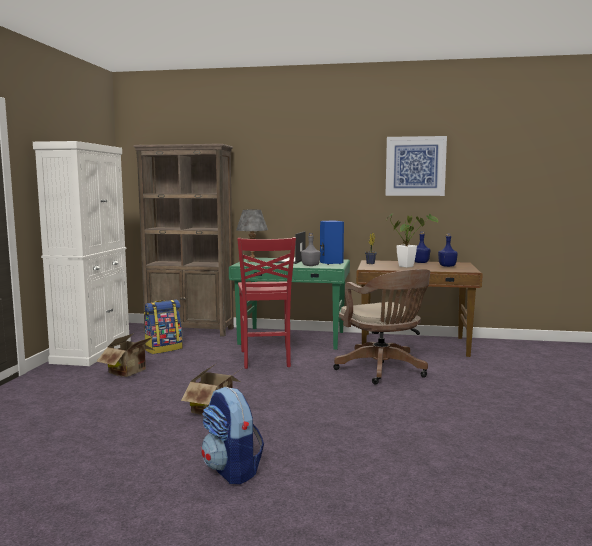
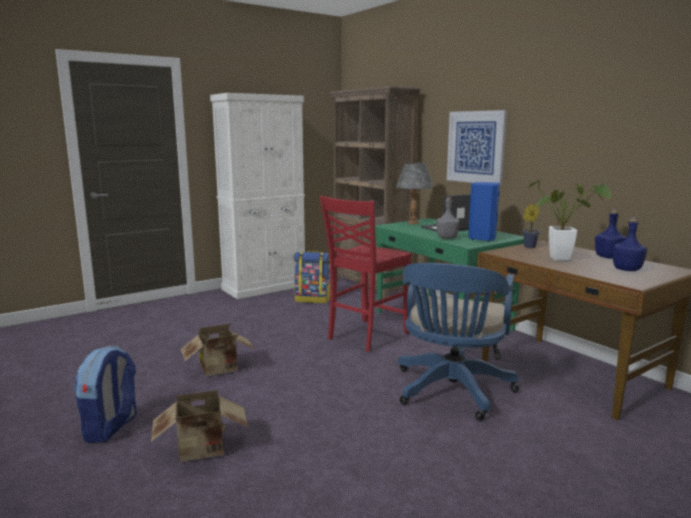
camera: 45 degrees right, 5 degrees up
(130, 372) = (247, 313): cardboard box -> cardboard box (203, 451)
(383, 370) = (451, 392): brown office chair -> blue office chair
(415, 166) = (628, 106): picture -> picture (476, 147)

